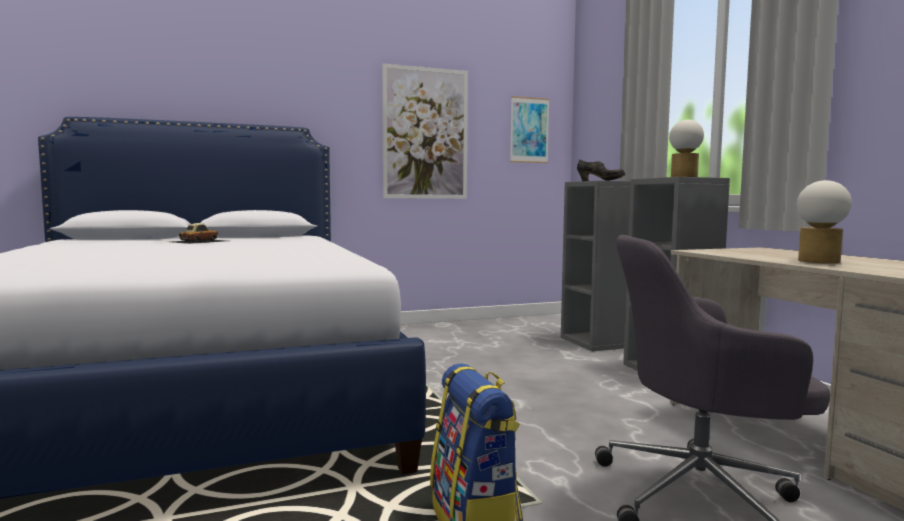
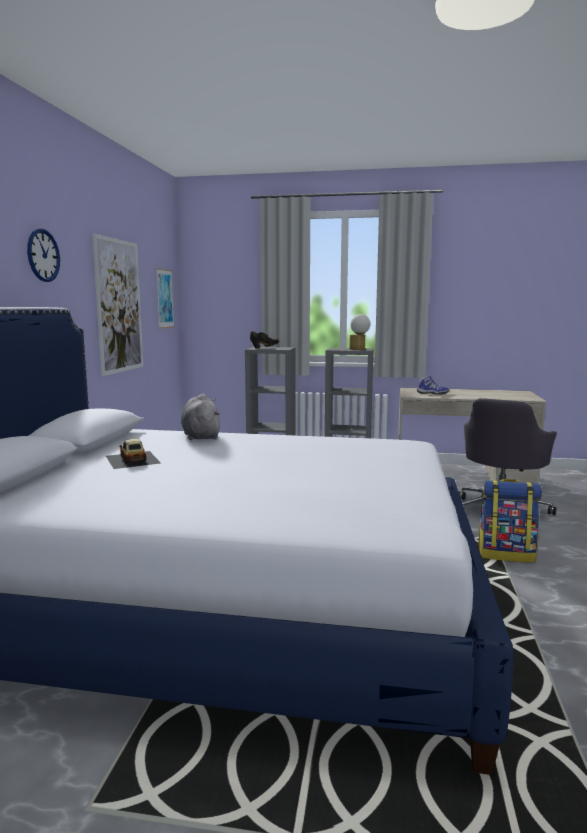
camera: 60 degrees left, 5 degrees up
(301, 85) = (43, 255): none -> wall clock
(303, 241) = (200, 436): none -> grey plush toy
(756, 253) = (432, 393): none -> shoe
(818, 262) = (475, 396): table lamp -> none

